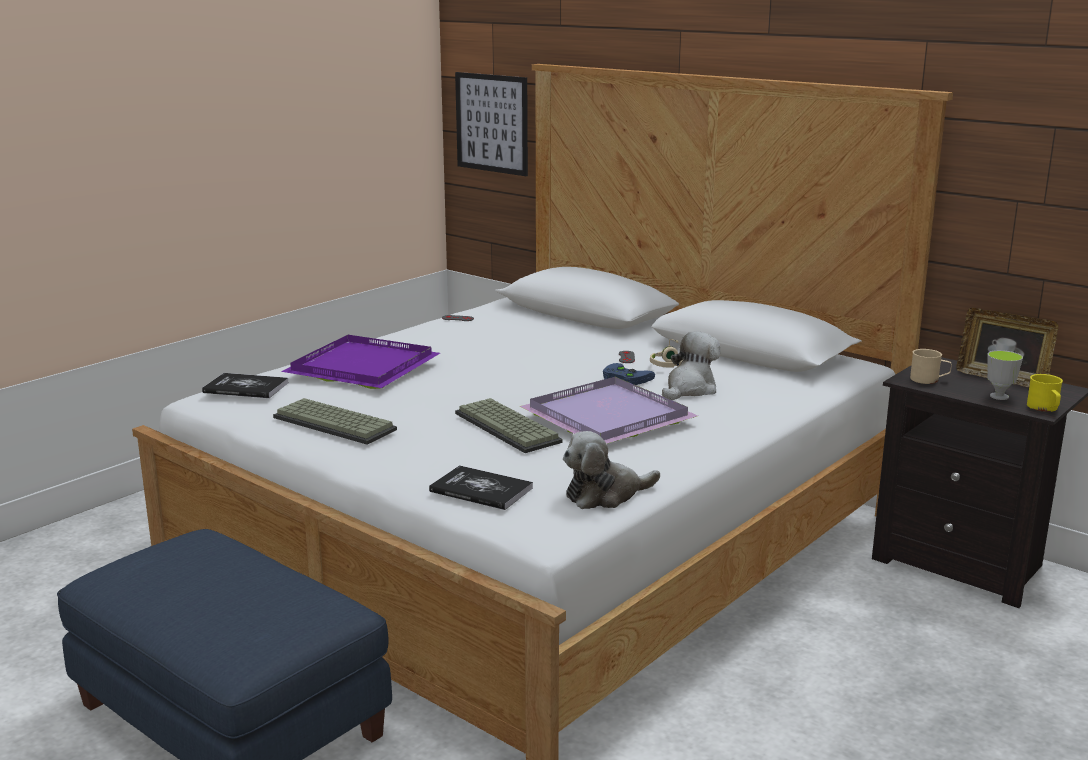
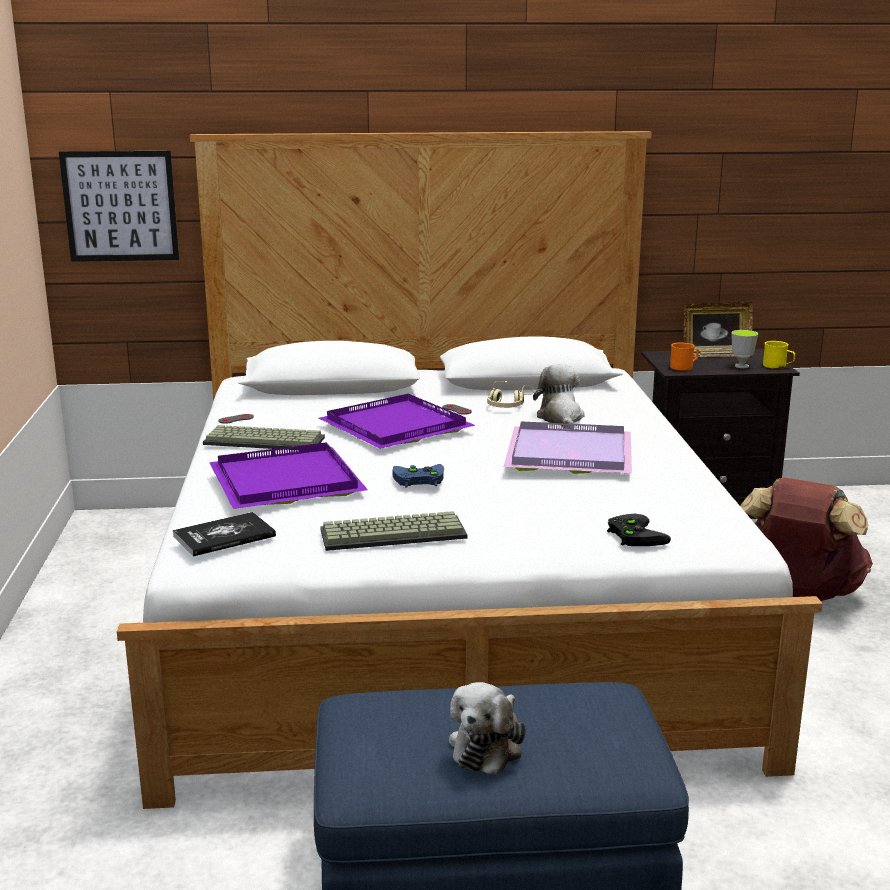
camera: 45 degrees left, 0 degrees up
(481, 490) = (633, 535): book -> black game controller
(509, 427) = (526, 486): keyboard -> keyboard (266, 440)
(541, 356) = (399, 427): none -> purple tray
(605, 495) = (705, 505): plush toy -> plush toy (488, 745)
(624, 378) = (501, 424): blue game controller -> blue game controller (417, 479)
(890, 676) = (797, 593): none -> brown backpack
(929, 380) = (684, 367): beige mug -> orange mug

